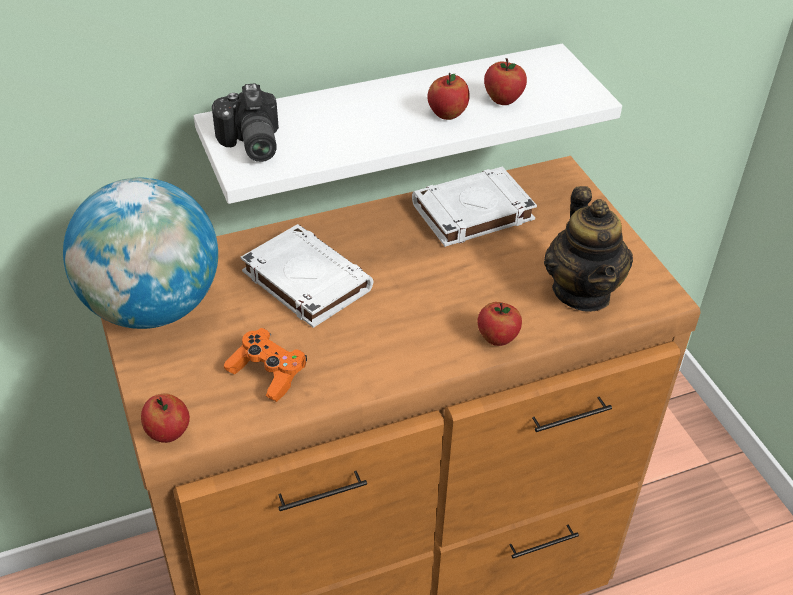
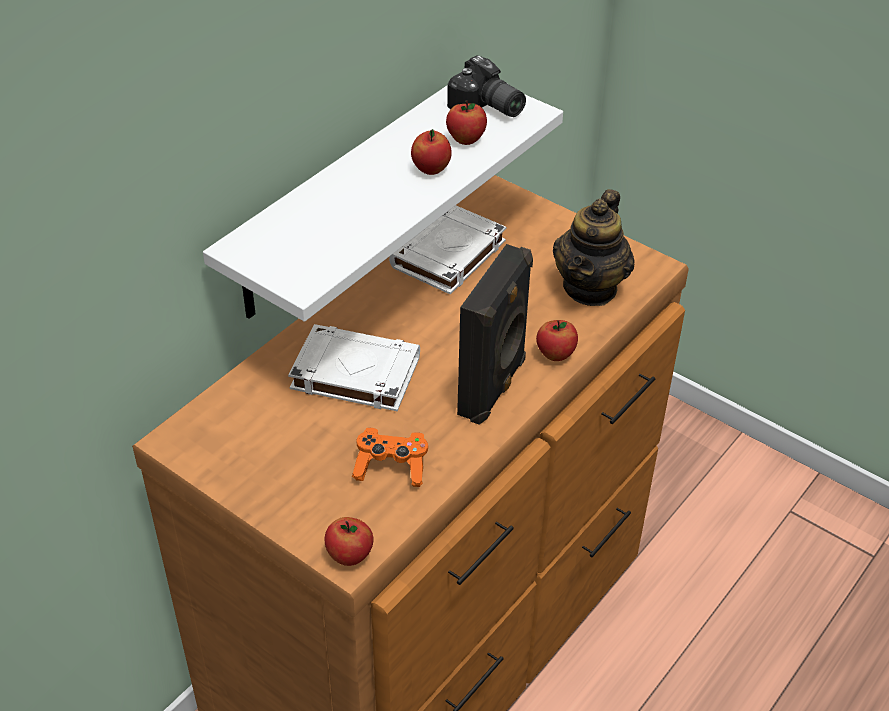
camera: 30 degrees left, 0 degrees up
(153, 307) = (235, 456): globe -> none
(249, 144) = (283, 259): camera -> camera (486, 109)
(415, 344) = (494, 388): none -> black speaker
(582, 291) = (590, 288): teapot -> teapot turned 60 degrees clockwise

